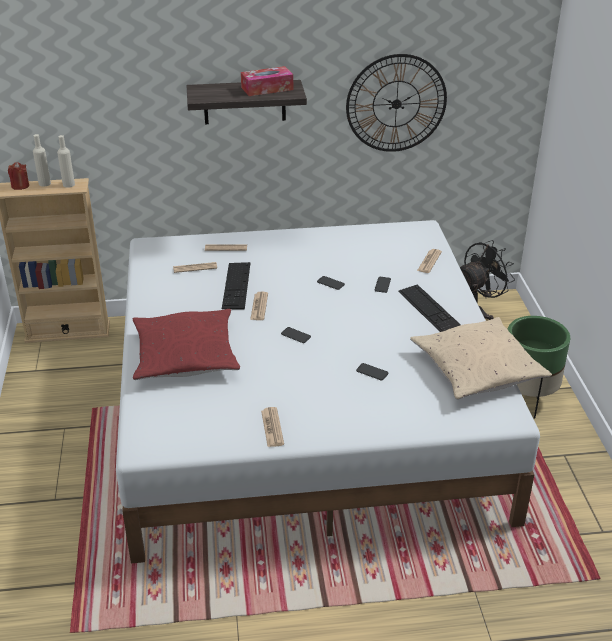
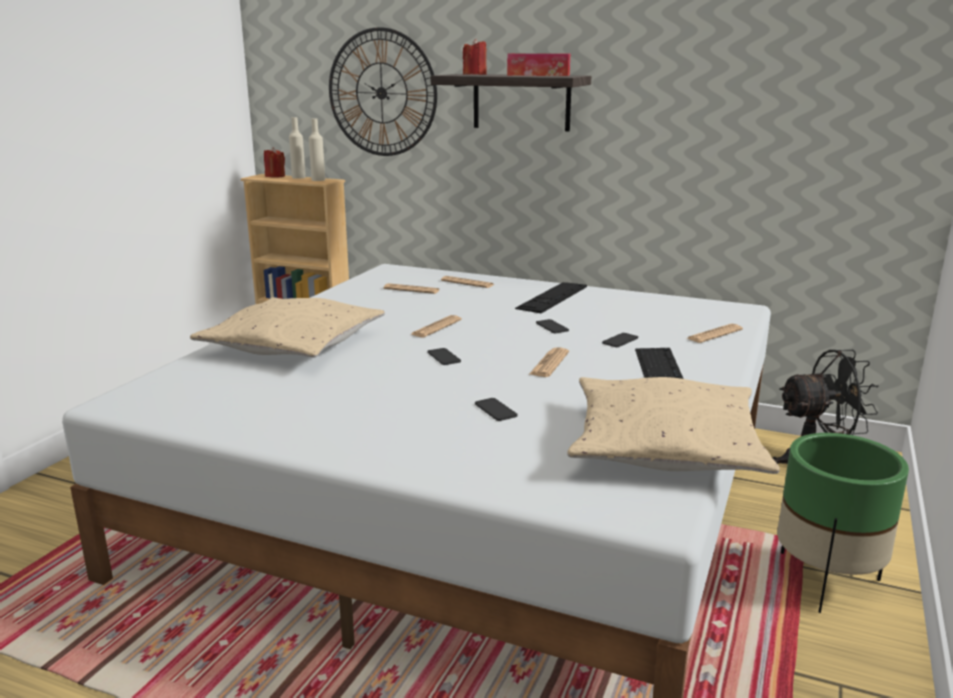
camera: 30 degrees right, 15 degrees down
(185, 355) = (293, 344): red pillow -> beige pillow
(218, 95) = (475, 75): none -> red candle
(236, 285) = (436, 308): keyboard -> keyboard (552, 297)
(272, 427) = (284, 426): newspaper -> newspaper (549, 363)
(396, 104) = (720, 121): wall clock -> wall clock (381, 93)

